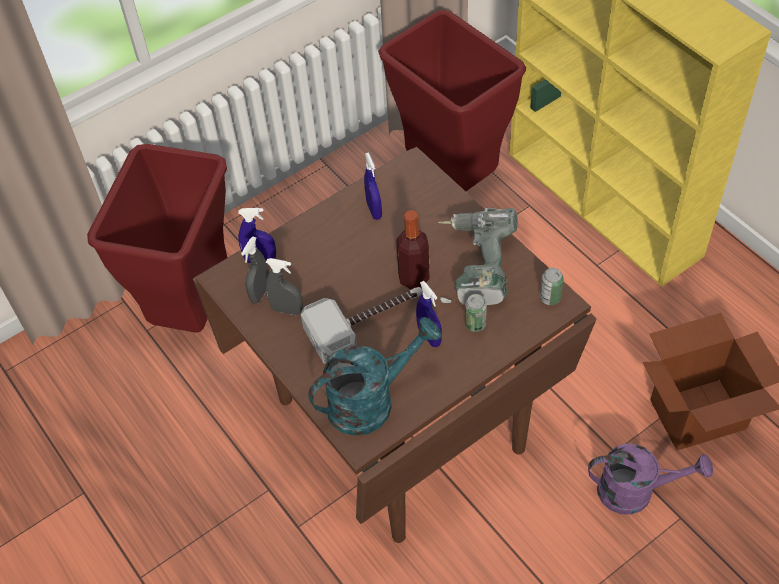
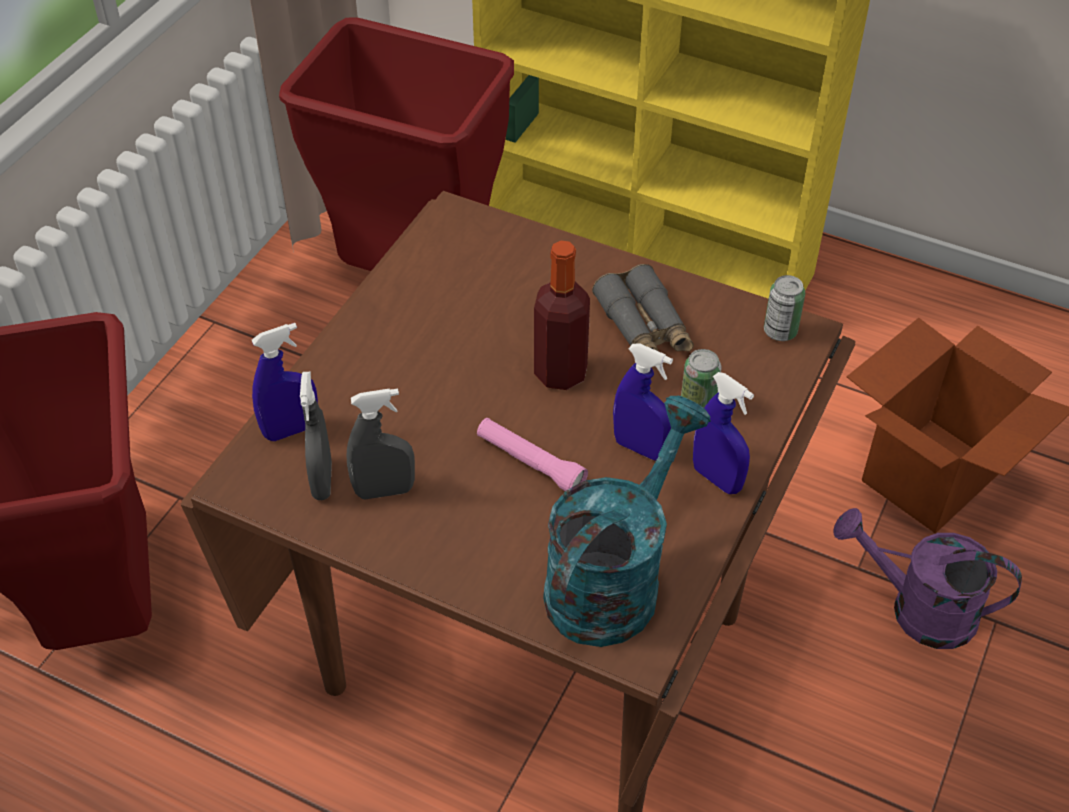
camera: 30 degrees left, 5 degrees down
(367, 323) = (530, 463): hammer -> pink flashlight
(374, 210) = (434, 297): blue spray bottle -> blue spray bottle (717, 479)
(475, 267) = (644, 327): power drill -> grey binoculars
(636, 491) = (917, 609): purple watering can -> purple watering can turned 135 degrees counterclockwise

